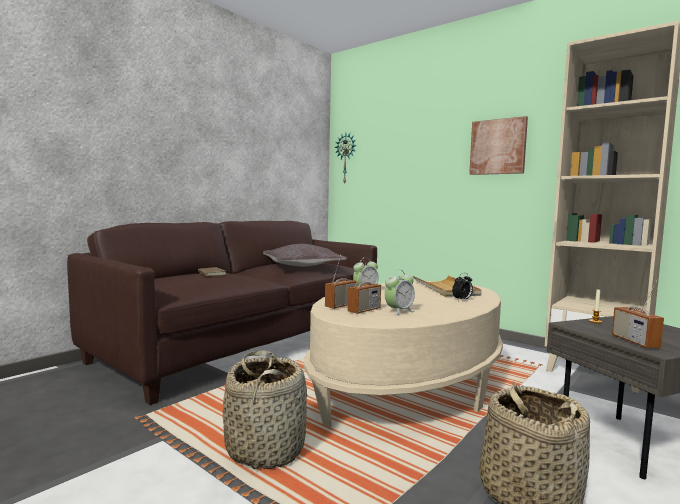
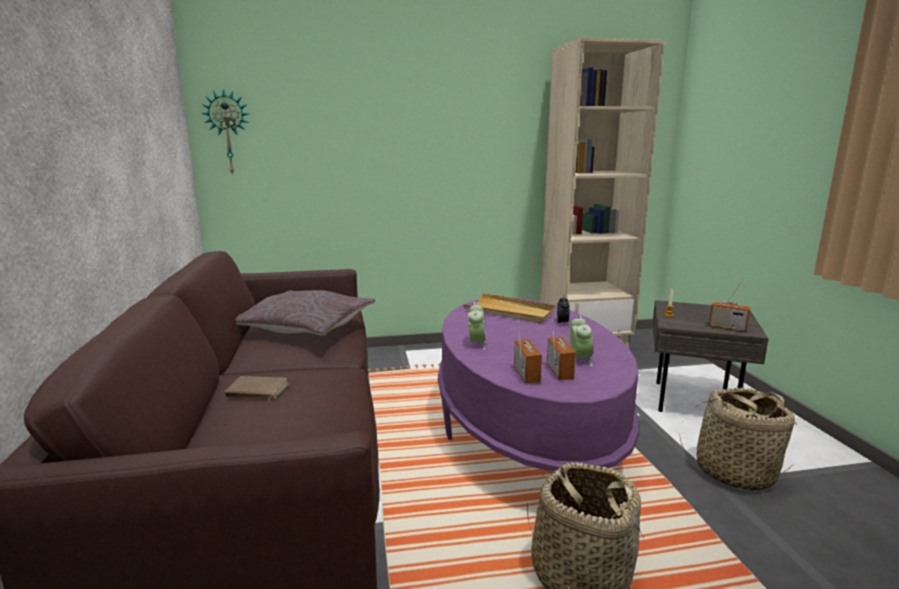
camera: 50 degrees left, 10 degrees up
(408, 387) = (526, 430): beige coffee table -> purple coffee table
(498, 147) = (465, 131): picture -> none

